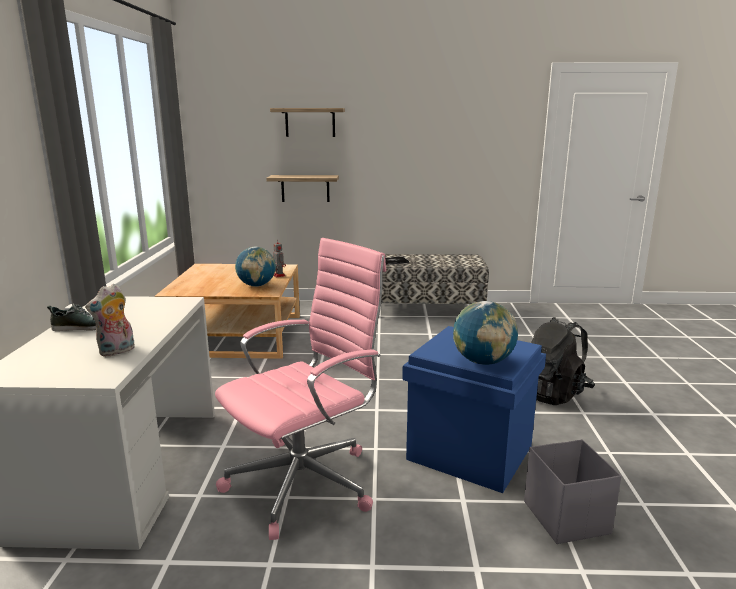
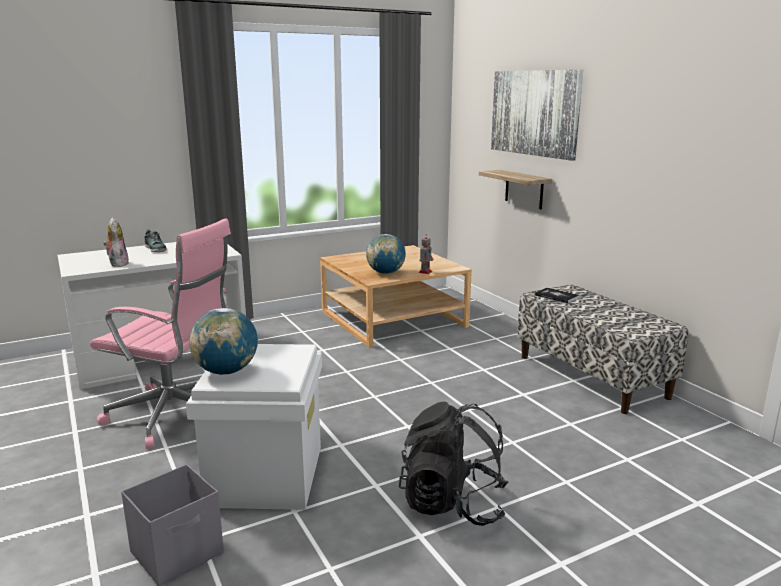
camera: 60 degrees right, 0 degrees up
(117, 351) = (117, 263): plush toy -> plush toy turned 60 degrees clockwise
(310, 122) = (534, 113): shelf -> picture
(468, 452) = (266, 474): blue storage box -> white storage box

